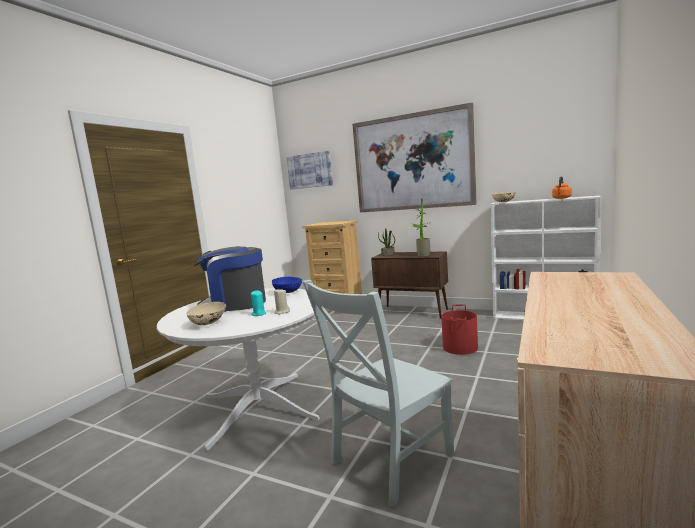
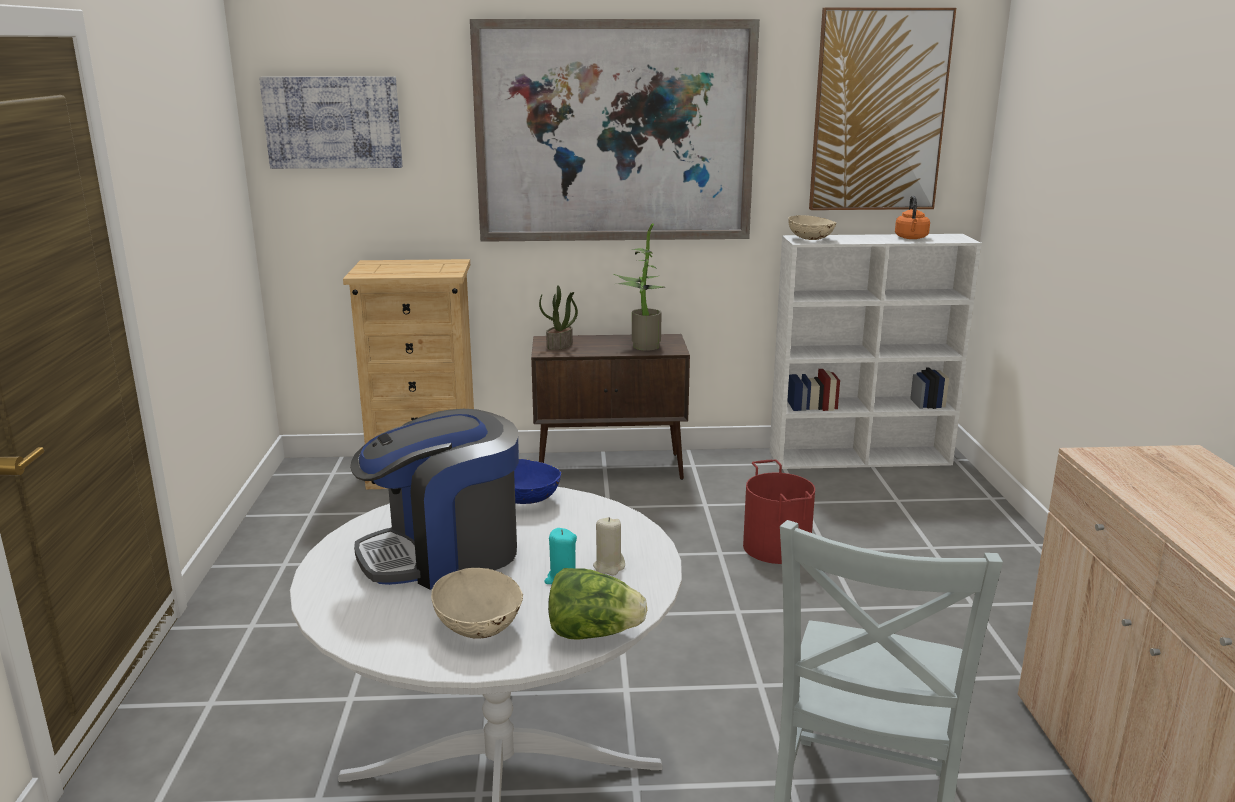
camera: 30 degrees left, 10 degrees up
(240, 329) = (593, 633): none -> lettuce
(541, 137) = (878, 111): none -> picture

